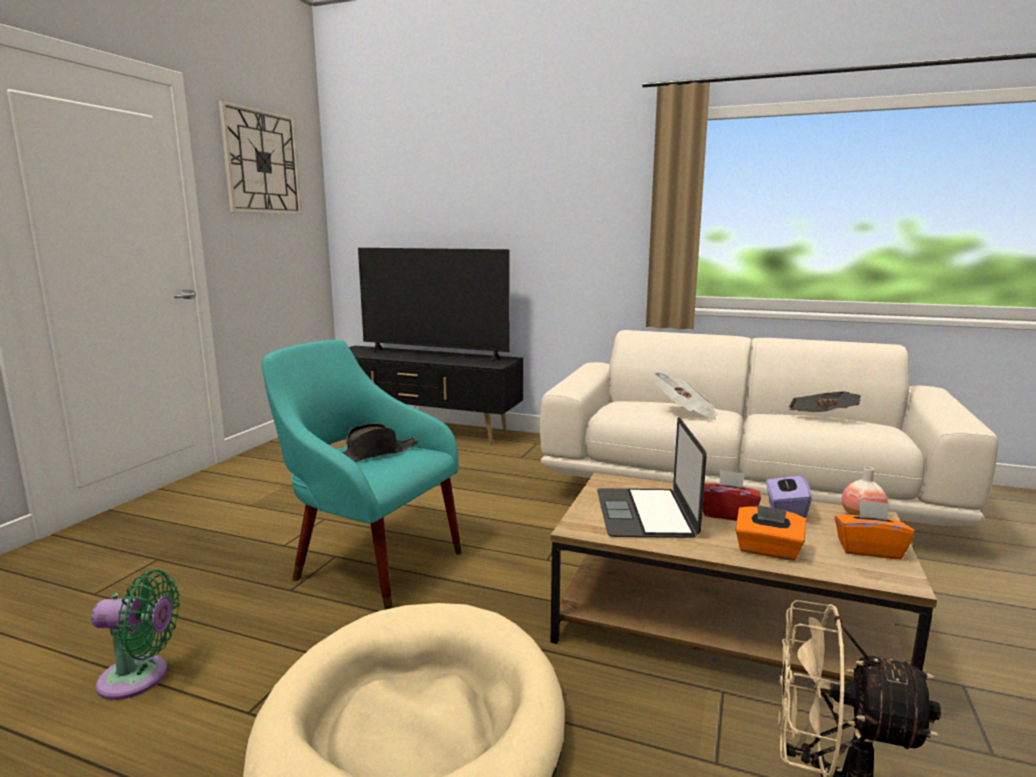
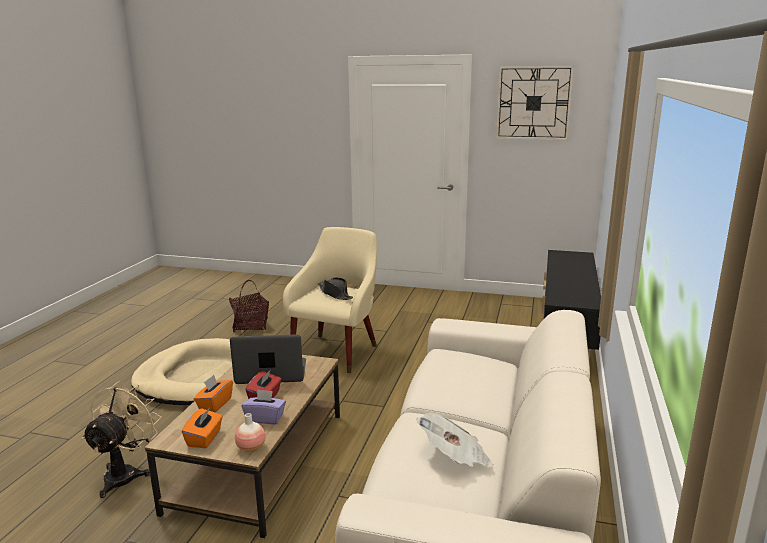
camera: 85 degrees right, 5 degrees up
(140, 678) = (251, 325): green fan -> basket
(371, 562) = (337, 350): turquoise armchair -> beige armchair
(434, 355) = (578, 278): television -> none
(685, 413) = (441, 381): newspaper -> none

